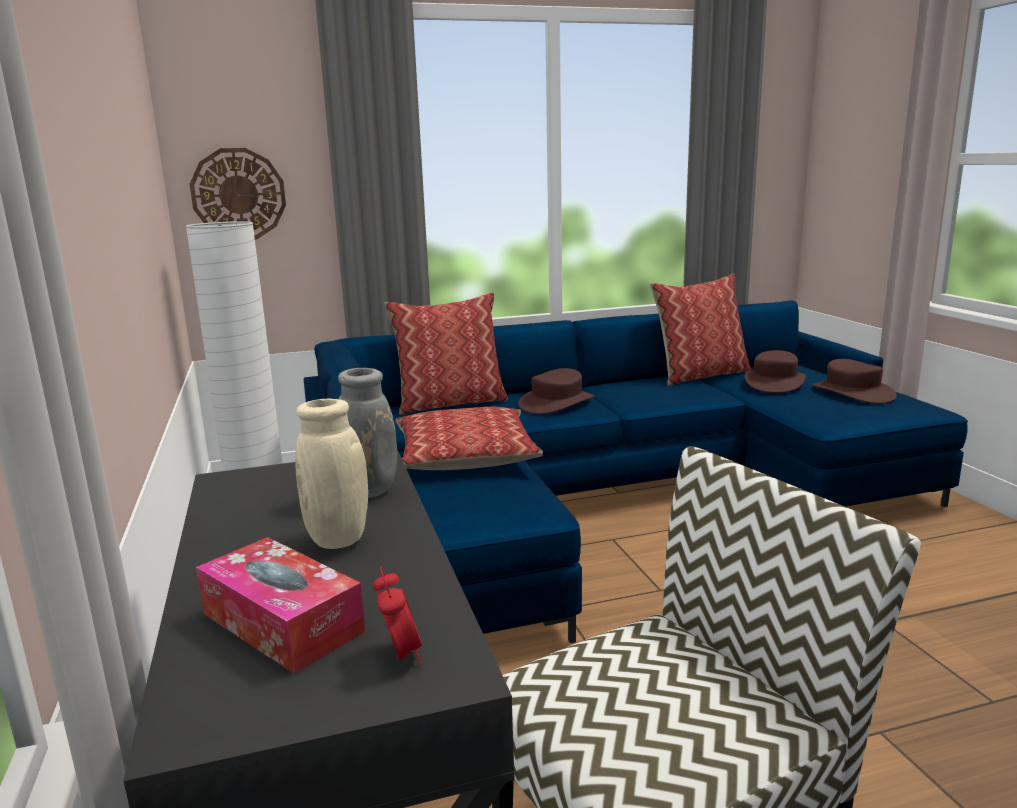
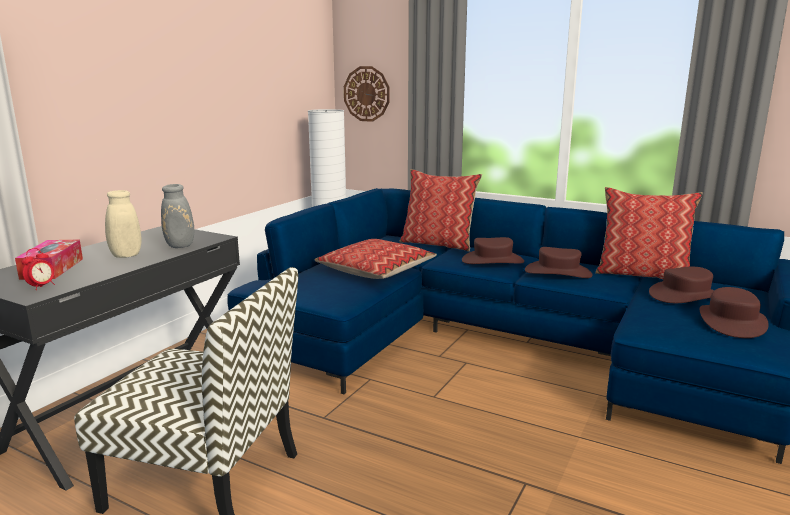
camera: 45 degrees right, 0 degrees up
(641, 394) = (558, 272): none -> brown hat

